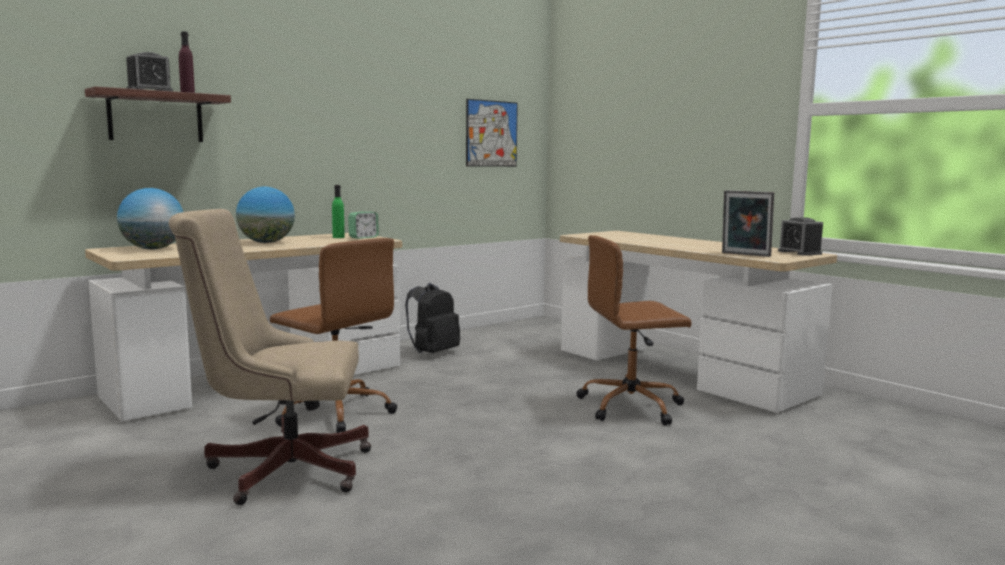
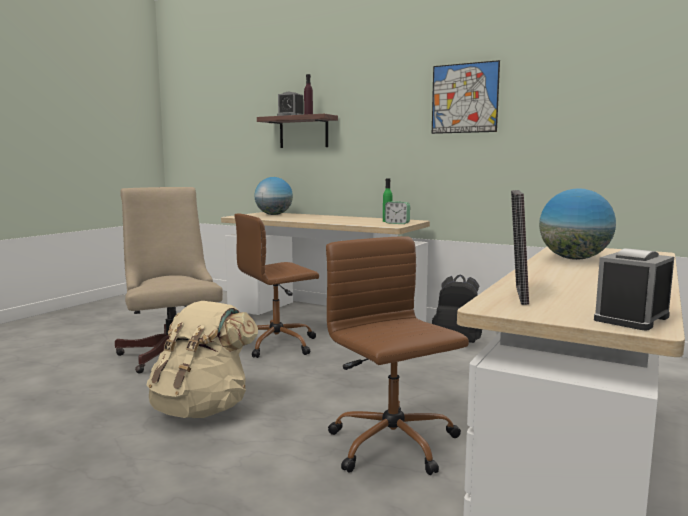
camera: 70 degrees right, 0 degrees up
(266, 242) = (331, 218): globe -> globe (574, 259)
(335, 412) = (278, 344): brown office chair -> brown office chair turned 45 degrees clockwise
(491, 133) = (611, 125): picture -> picture (464, 98)
(507, 463) = (202, 409): none -> beige backpack

